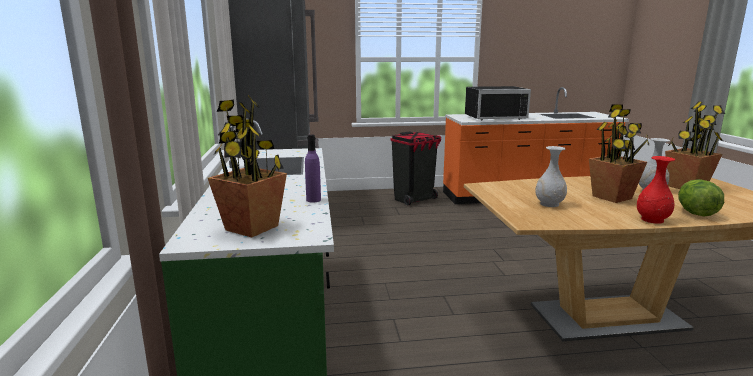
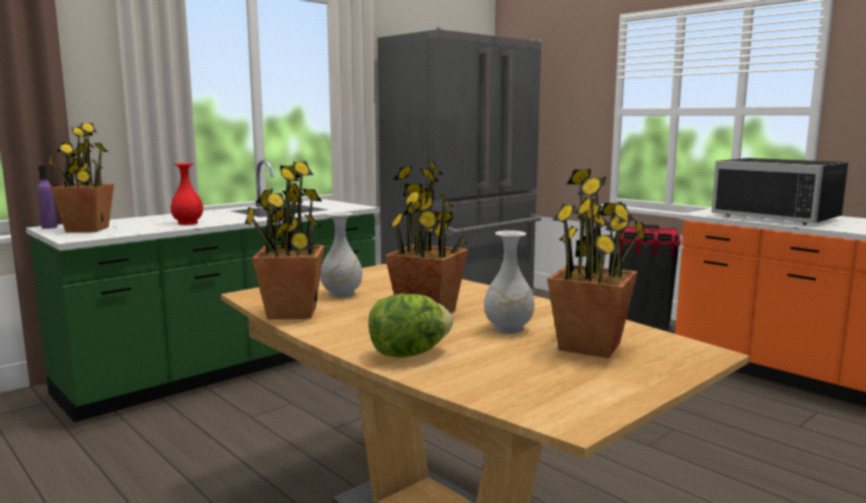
camera: 55 degrees right, 5 degrees down
(313, 200) = (174, 228): purple bottle -> purple bottle (49, 227)
(592, 220) = (292, 313): none -> potted plant
(651, 220) = (334, 334): red vase -> red vase (188, 223)

